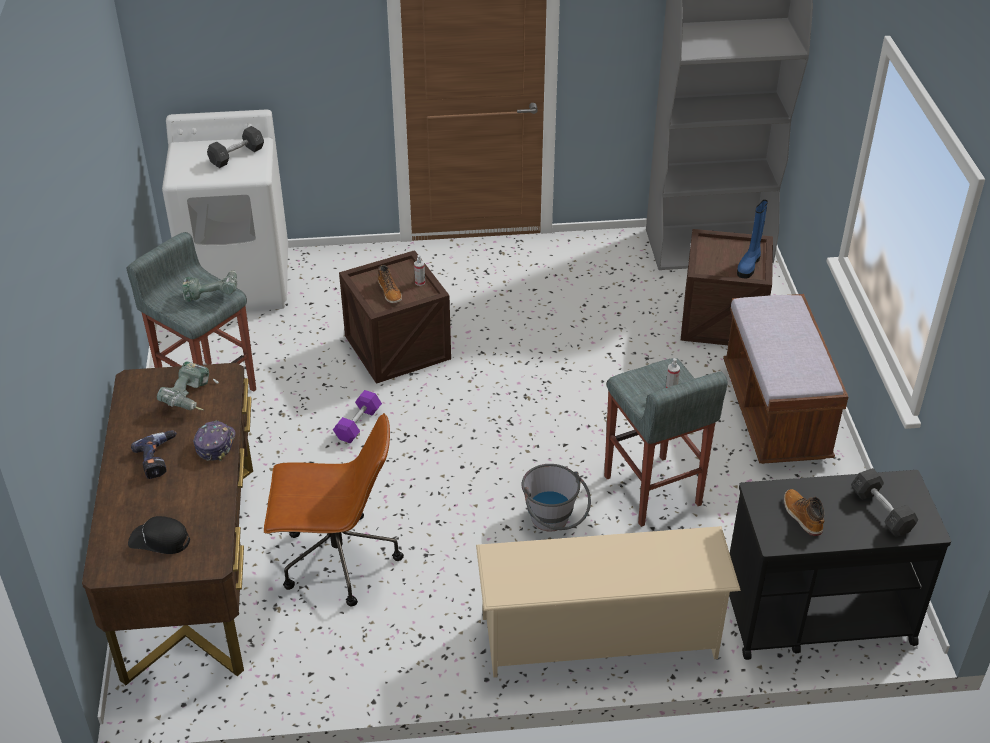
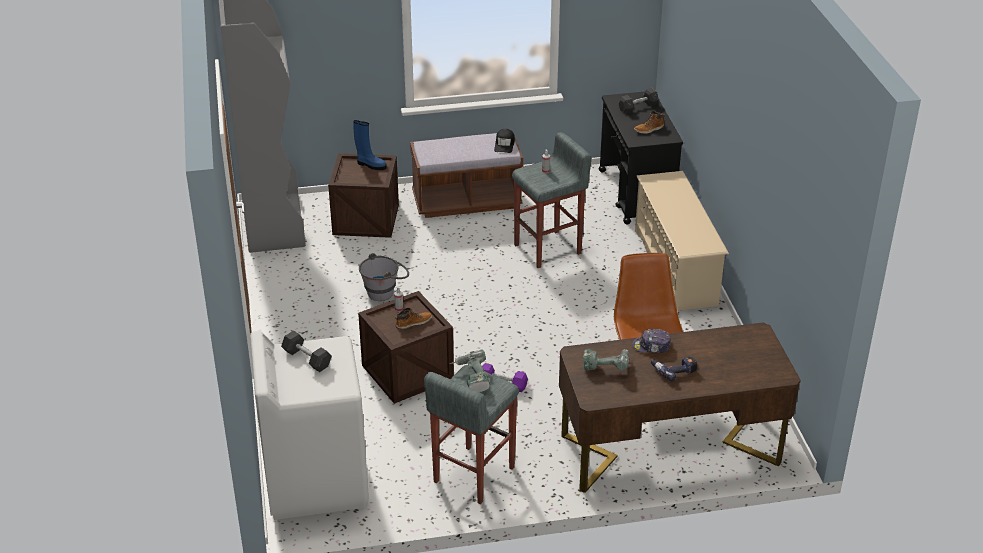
camera: 95 degrees left, 5 degrees down
(159, 540) = (748, 356): black cap -> black cap (504, 144)
(553, 523) = (586, 287): grey bucket -> grey bucket (385, 291)

